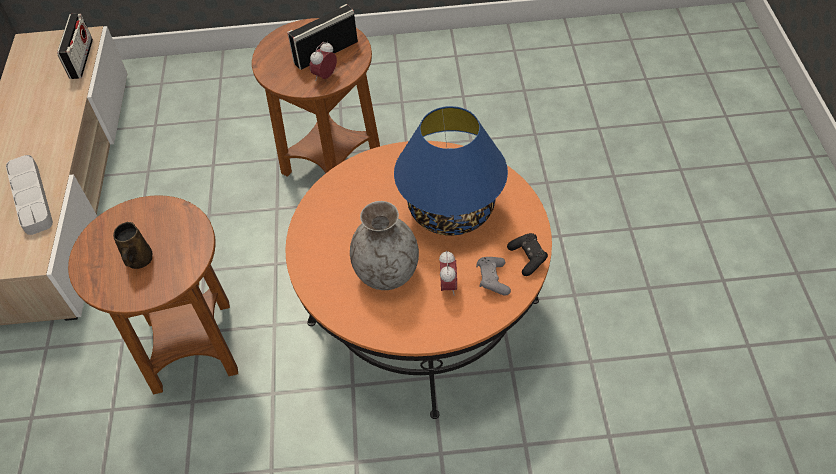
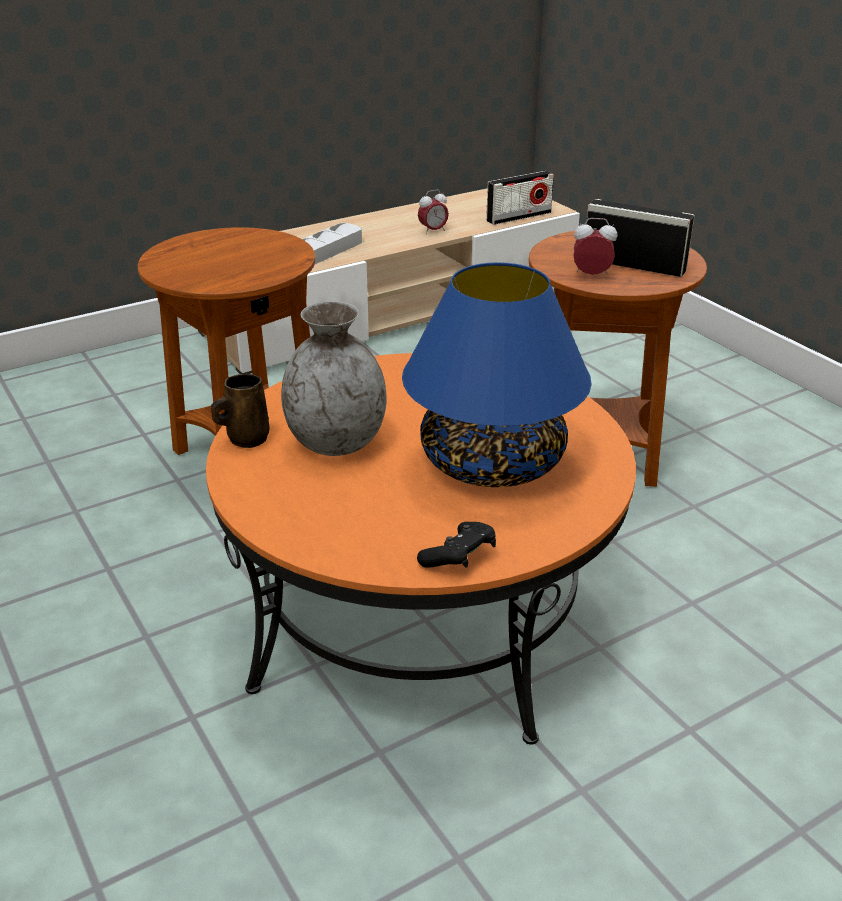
camera: 60 degrees right, 20 degrees down
(139, 260) = (212, 260): brown mug -> brown mug (246, 439)
(448, 286) = (350, 498): alarm clock -> alarm clock (433, 231)
(492, 280) = (389, 535): grey game controller -> none

